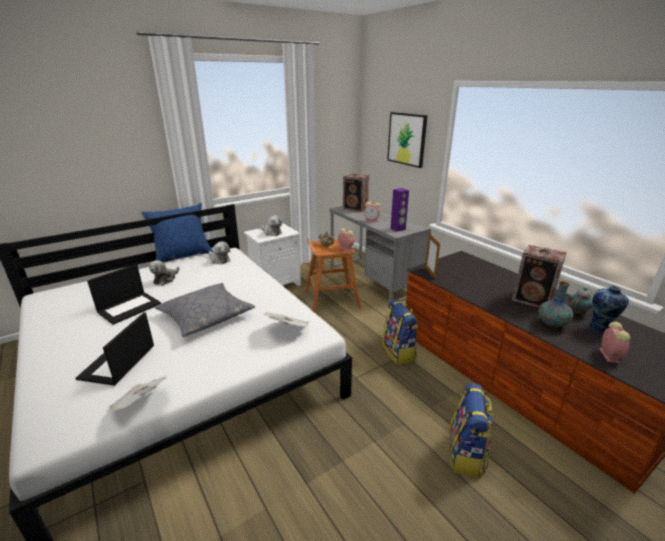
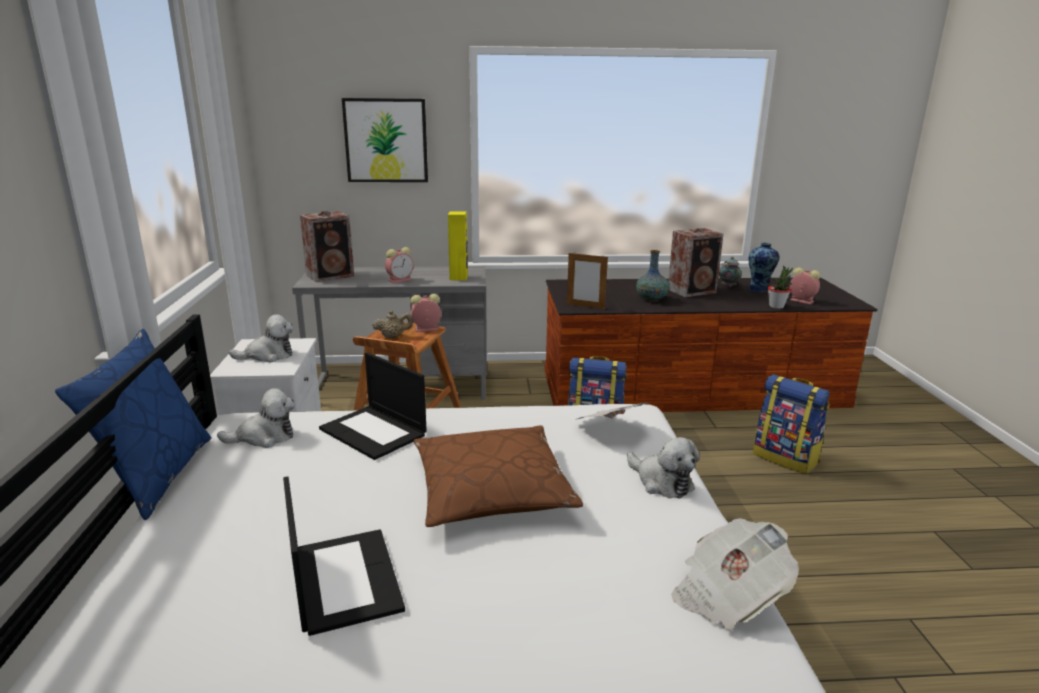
camera: 60 degrees left, 5 degrees down
(118, 363) = (580, 614): laptop -> laptop (374, 432)
(165, 279) = (257, 514): plush toy -> plush toy (661, 482)
(206, 316) = (491, 490): grey pillow -> brown pillow
(398, 229) = (459, 277): purple speaker -> yellow speaker
(552, 323) = (740, 299): vase -> vase (651, 299)
(564, 344) = (776, 306): none -> potted plant

